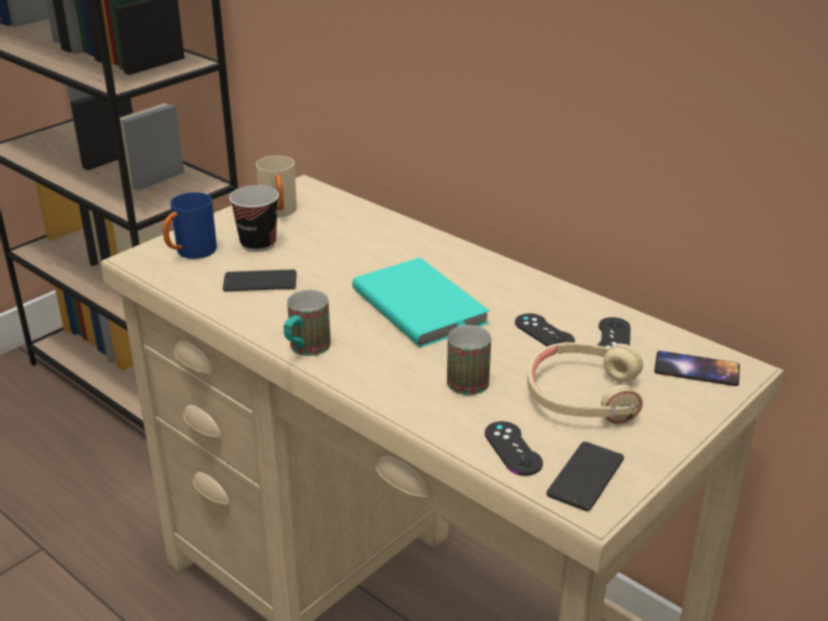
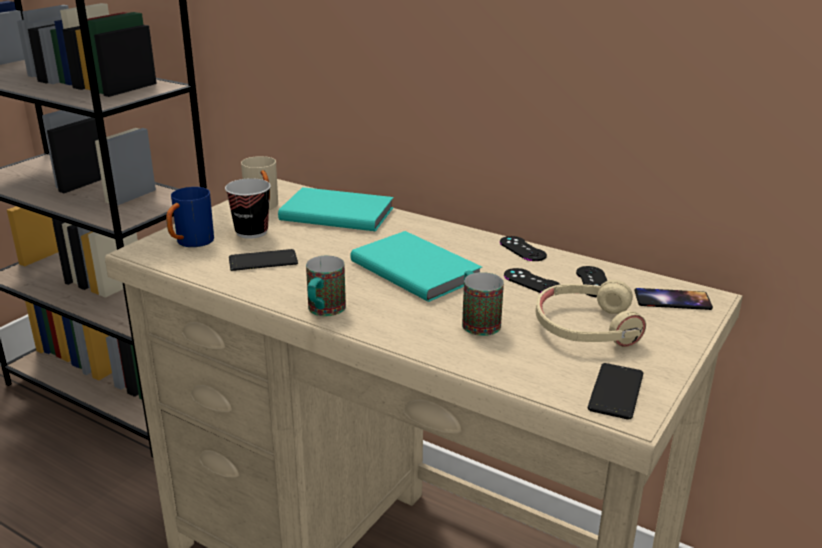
camera: 10 degrees left, 5 degrees down
(356, 225) = (336, 213): none -> turquoise book
(513, 448) = (542, 375): black game controller -> black game controller (522, 249)

